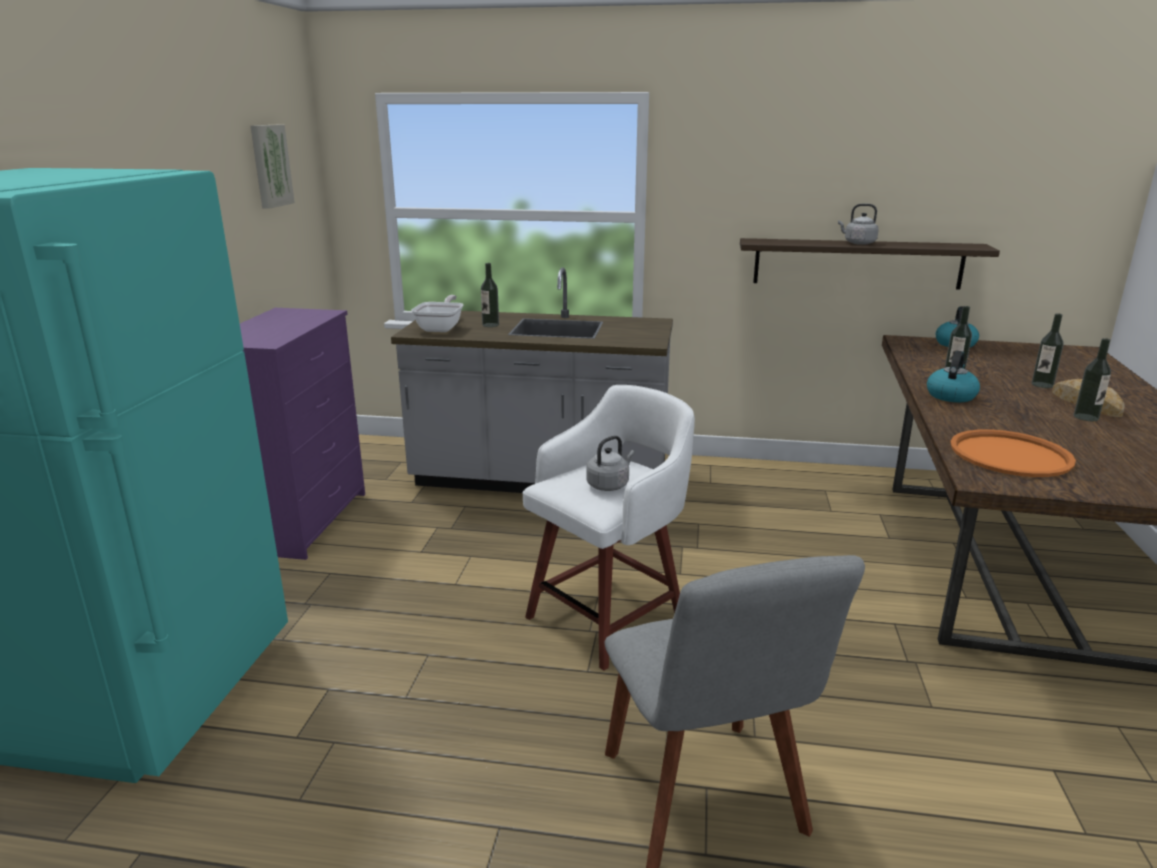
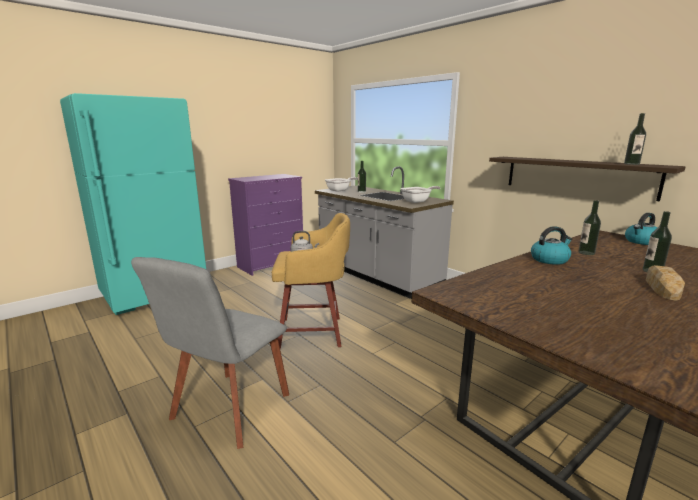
camera: 40 degrees right, 5 degrees down
(270, 166) = (295, 115): picture -> none
(609, 617) = (313, 332): white stool -> yellow stool
(635, 330) = (418, 201): none -> frying pan
(858, 243) = (570, 160): grey kettle -> none
(1010, 455) = (499, 290): orange tray -> none
(1086, 417) = (634, 292): bottle -> bottle (631, 164)

